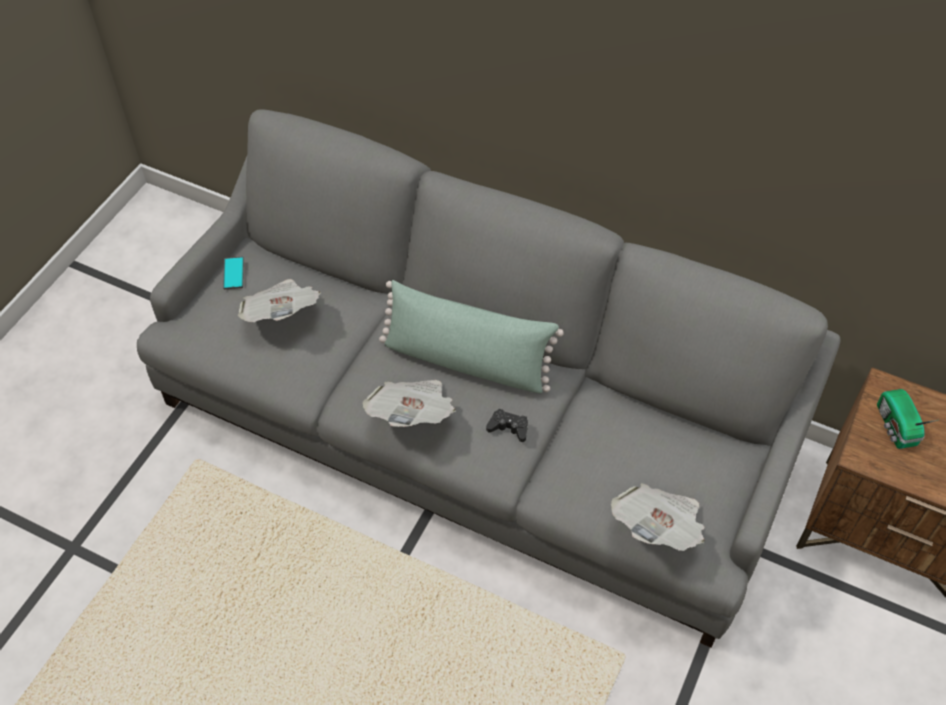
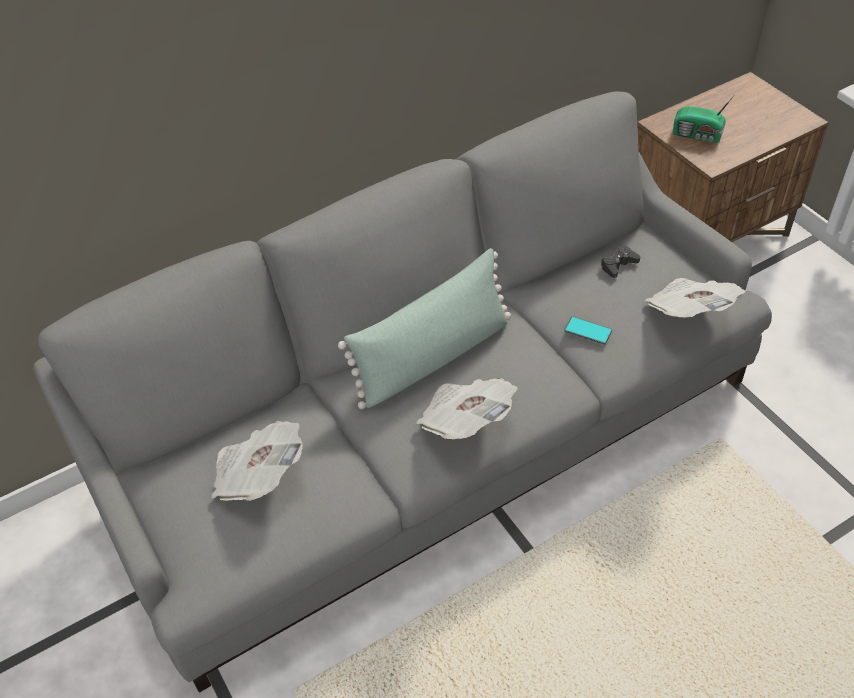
camera: 55 degrees left, 5 degrees down
(233, 273) = (166, 497): phone -> phone (587, 331)
(508, 428) = (528, 360): black game controller -> black game controller (618, 265)

